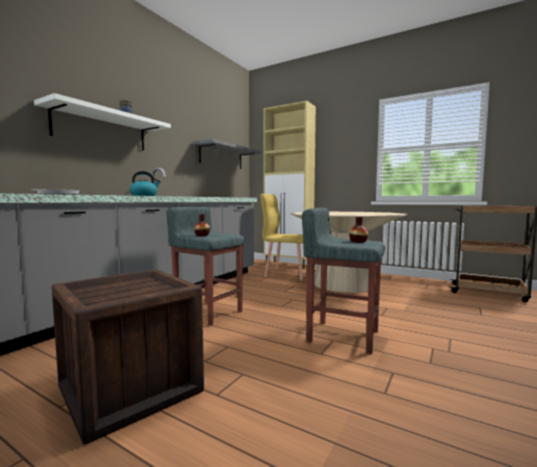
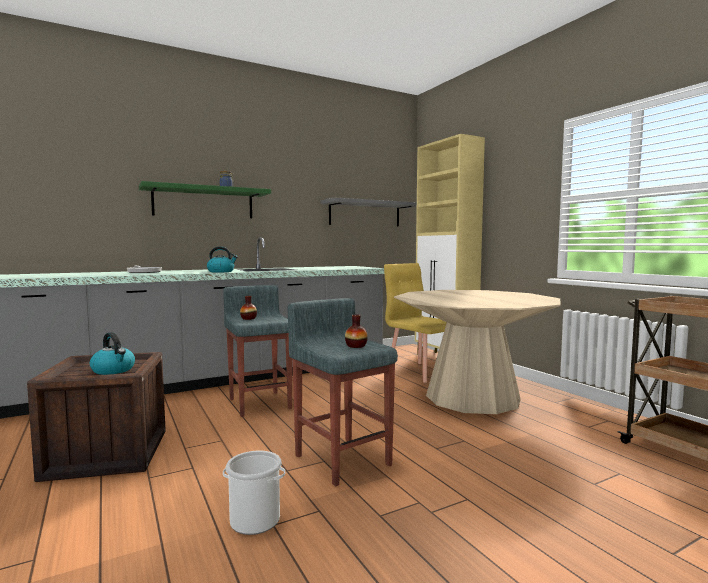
camera: 30 degrees right, 0 degrees up
(101, 130) = (204, 203): white shelf -> green shelf
(146, 289) = (114, 370): none -> kettle
(367, 395) = (254, 520): none -> bucket

